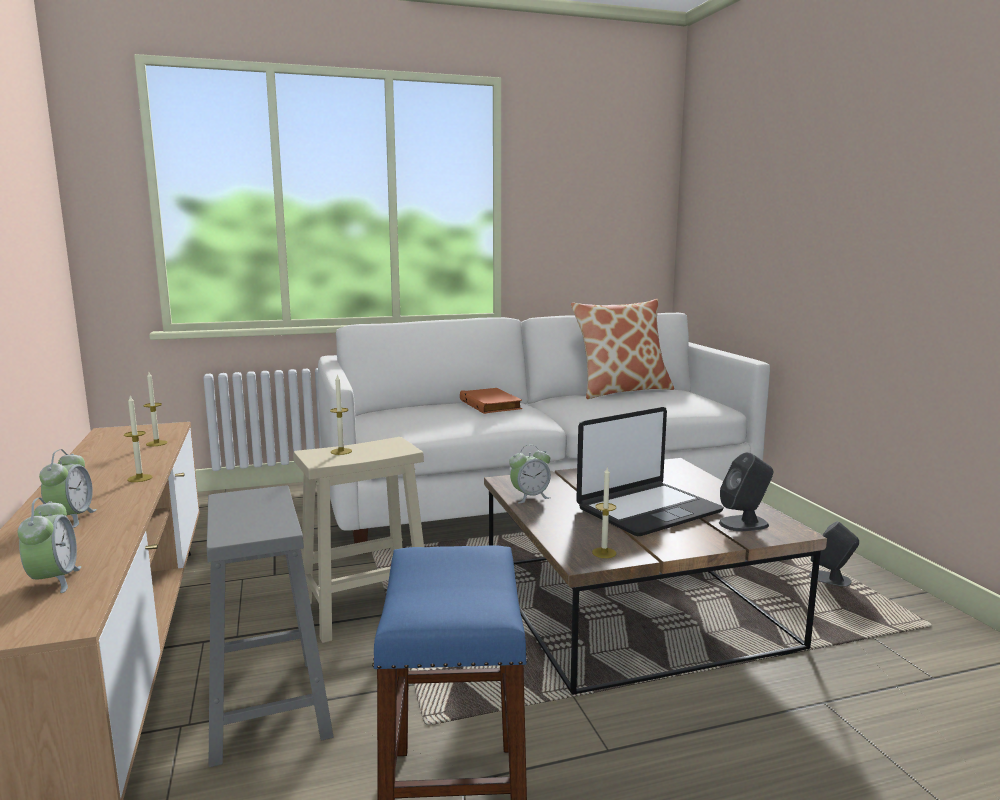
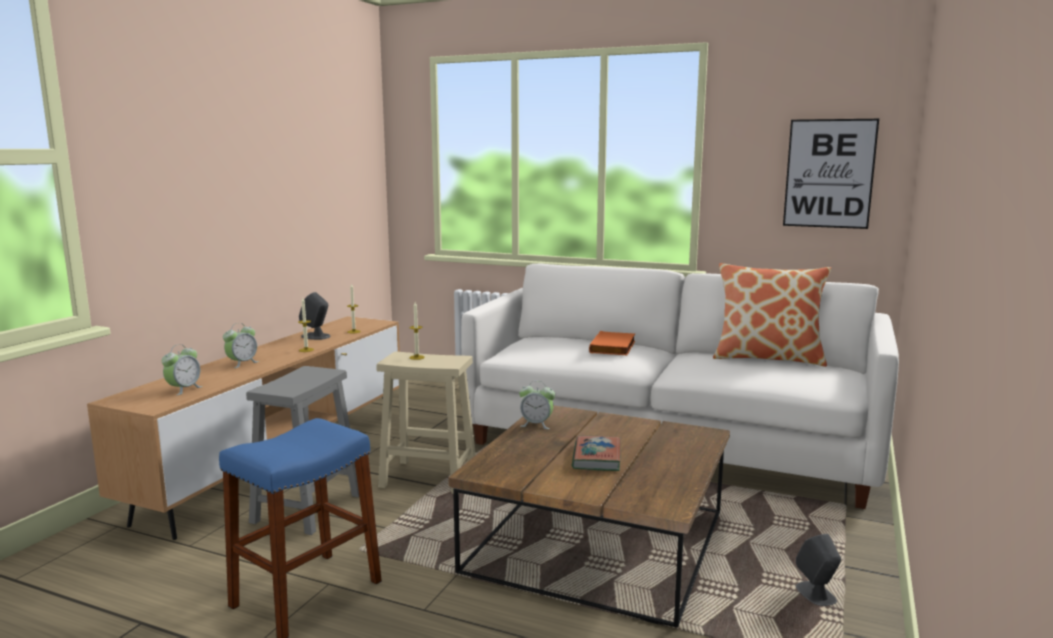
camera: 40 degrees right, 0 degrees up
(604, 553) = (499, 473): candle -> none
(614, 216) = (829, 173): none -> picture
(647, 510) = (596, 458): laptop -> book
(744, 523) = (646, 490): grey speaker -> grey speaker (316, 336)

